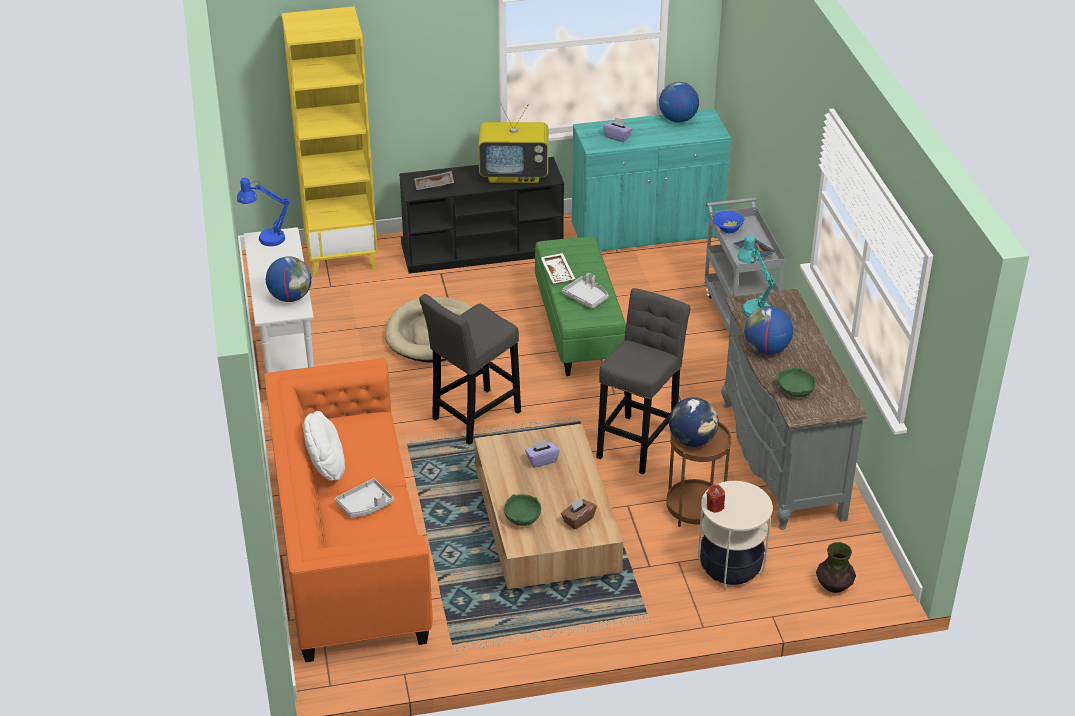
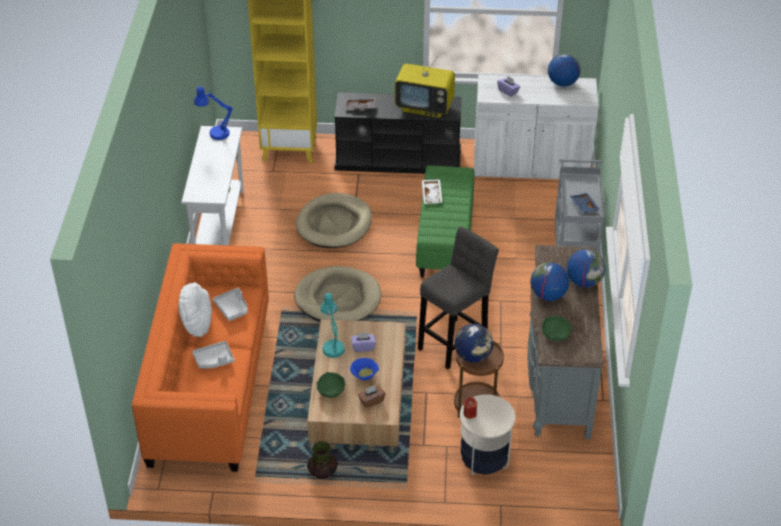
camera: 15 degrees right, 5 degrees up
(290, 297) = (214, 184): globe -> globe (584, 281)
(473, 418) = (338, 298): grey stool -> beige dog bed
(586, 297) = (445, 219): grey tray -> grey tray (232, 308)
(646, 231) = (530, 166): turquoise cabinet -> white cabinet
(728, 229) = (572, 183): blue bowl -> blue bowl (364, 375)
(752, 307) = (552, 257): turquoise table lamp -> turquoise table lamp (332, 346)
(834, 585) = (558, 490): vase -> vase (322, 472)

